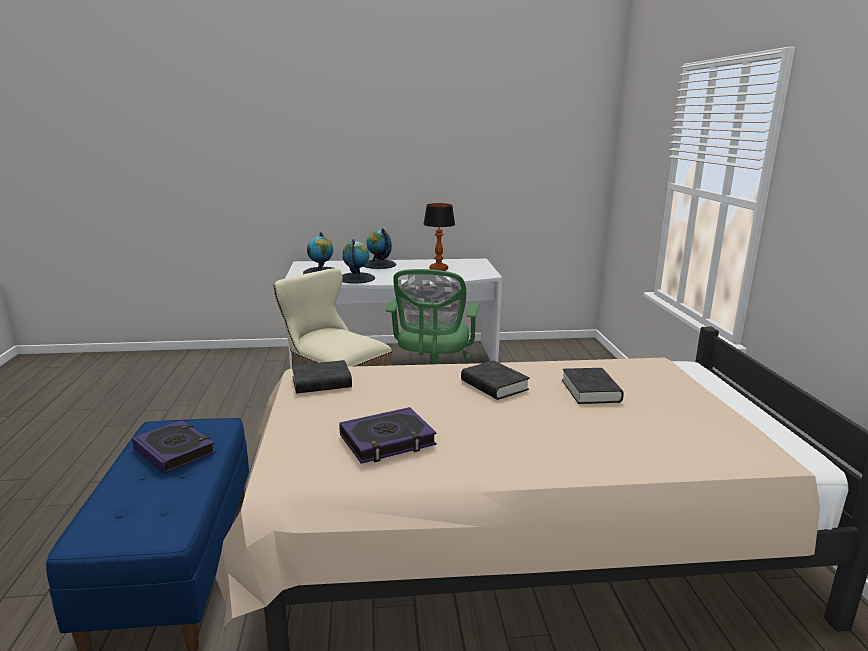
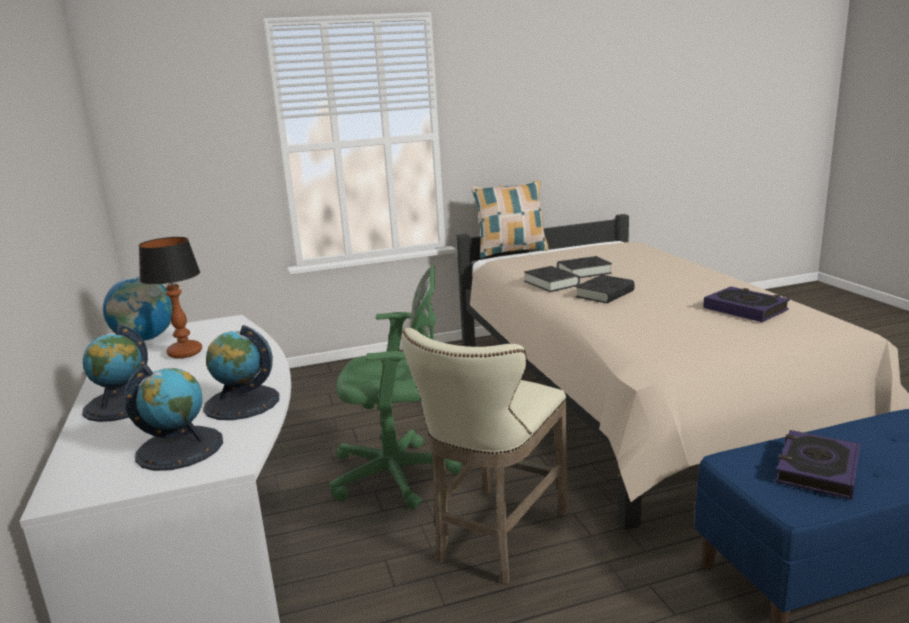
camera: 100 degrees left, 0 degrees up
(321, 382) = (675, 350): black book -> black book (551, 283)
(470, 263) = (145, 338): none -> globe
(728, 377) = (511, 252): none -> pillow

